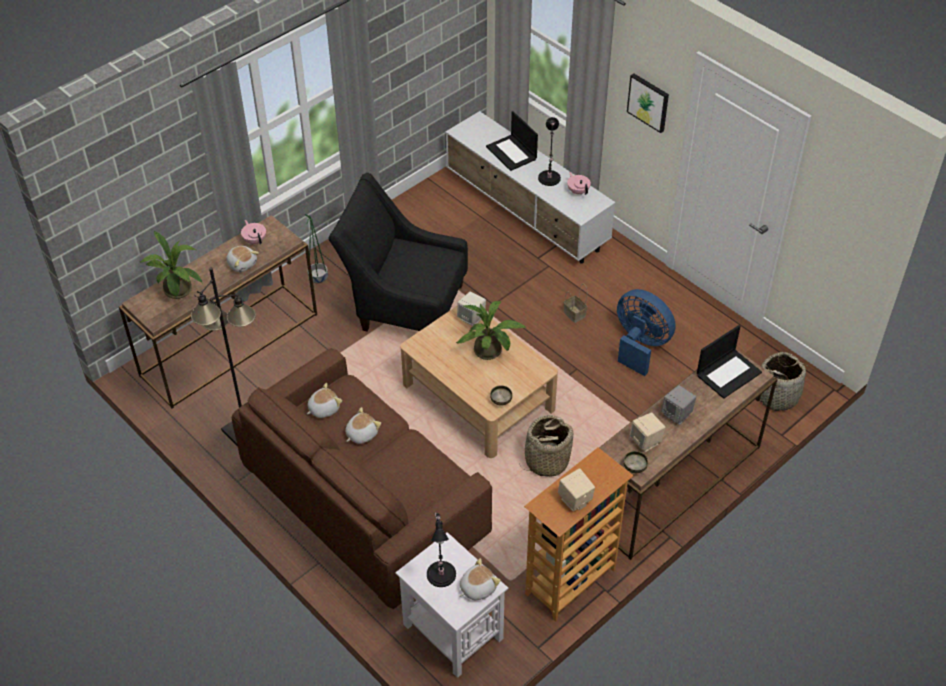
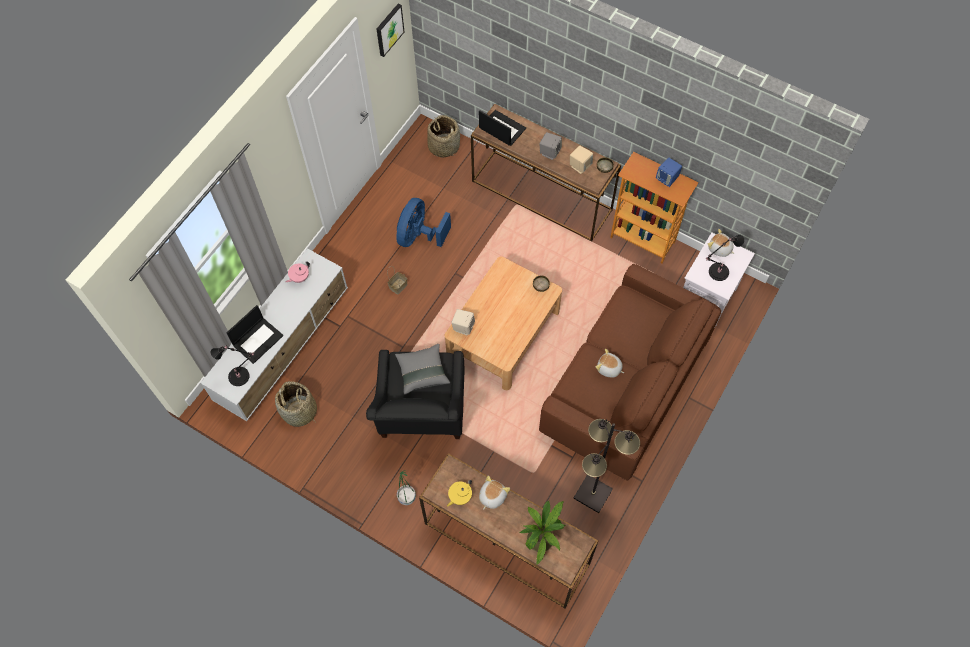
camera: 105 degrees left, 15 degrees up
(255, 240) = (459, 496): pink teapot -> yellow teapot
(323, 408) = (594, 404): plush toy -> none
(426, 271) = (422, 372): none -> grey pillow
(491, 352) = (495, 304): potted plant -> none
(546, 461) = (549, 274): basket -> basket (299, 411)
(549, 179) = (289, 302): black table lamp -> black table lamp (241, 376)
(575, 500) = (667, 179): beige speaker -> blue speaker
(648, 102) = (276, 175): picture -> picture (389, 29)

